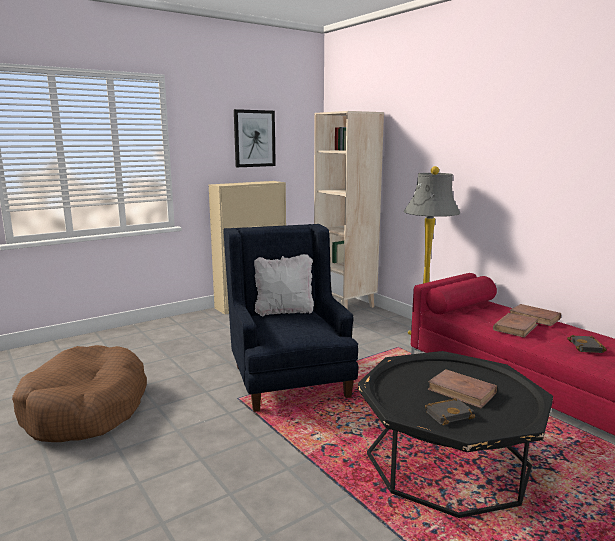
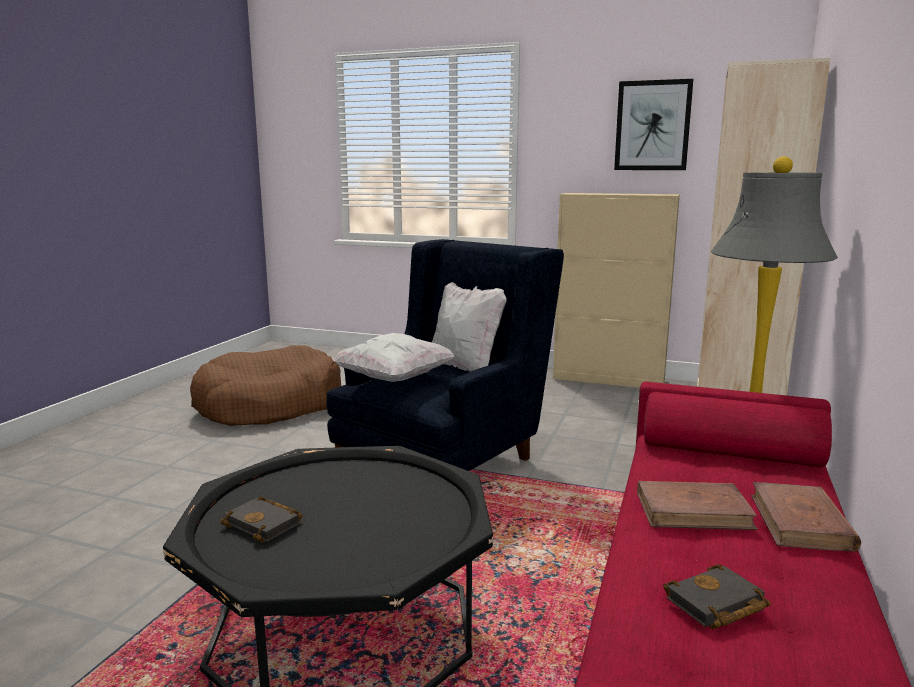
camera: 55 degrees right, 0 degrees up
(284, 331) = (394, 379): none -> white pillow
(462, 391) = (353, 520): brown book -> none

